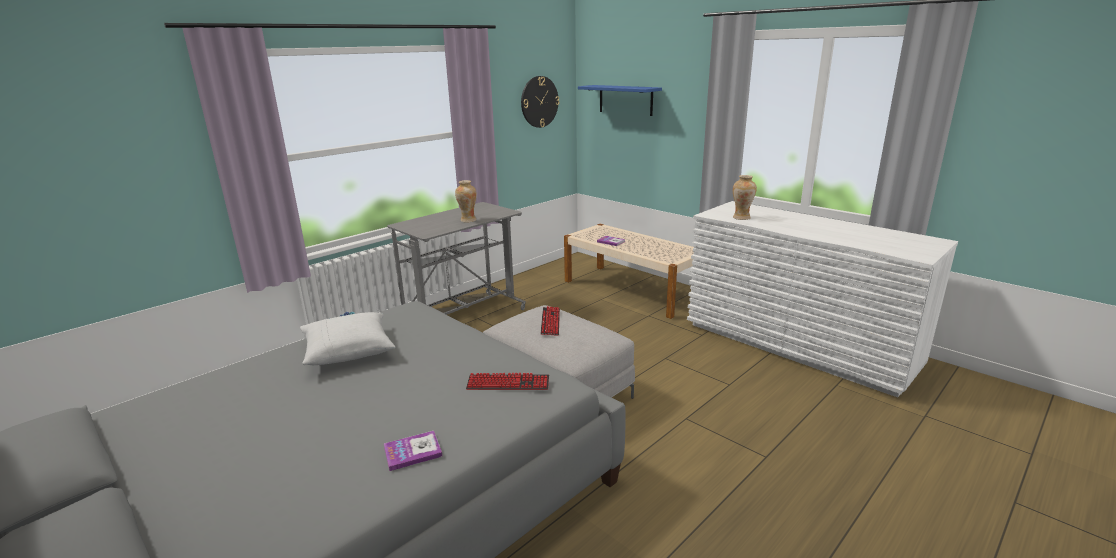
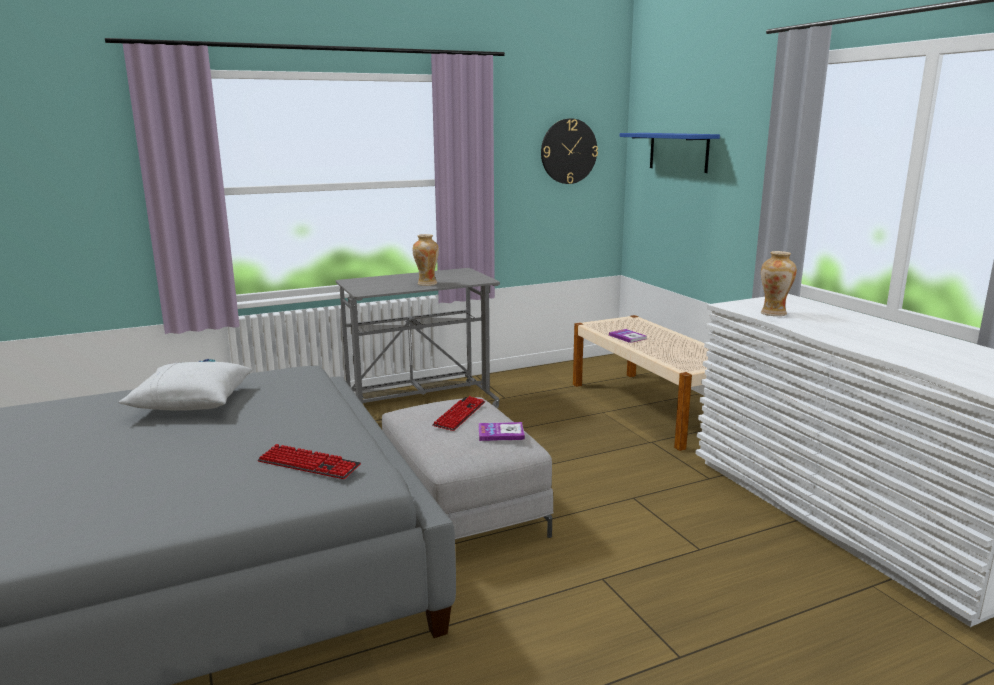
camera: 20 degrees right, 5 degrees down
(413, 452) = (137, 513): book -> book (501, 433)

